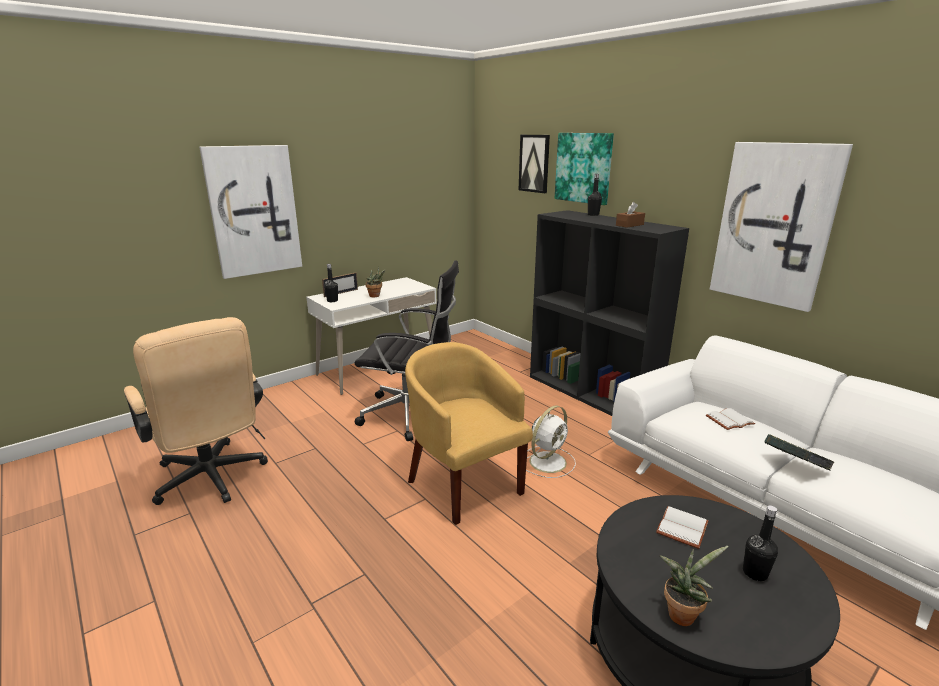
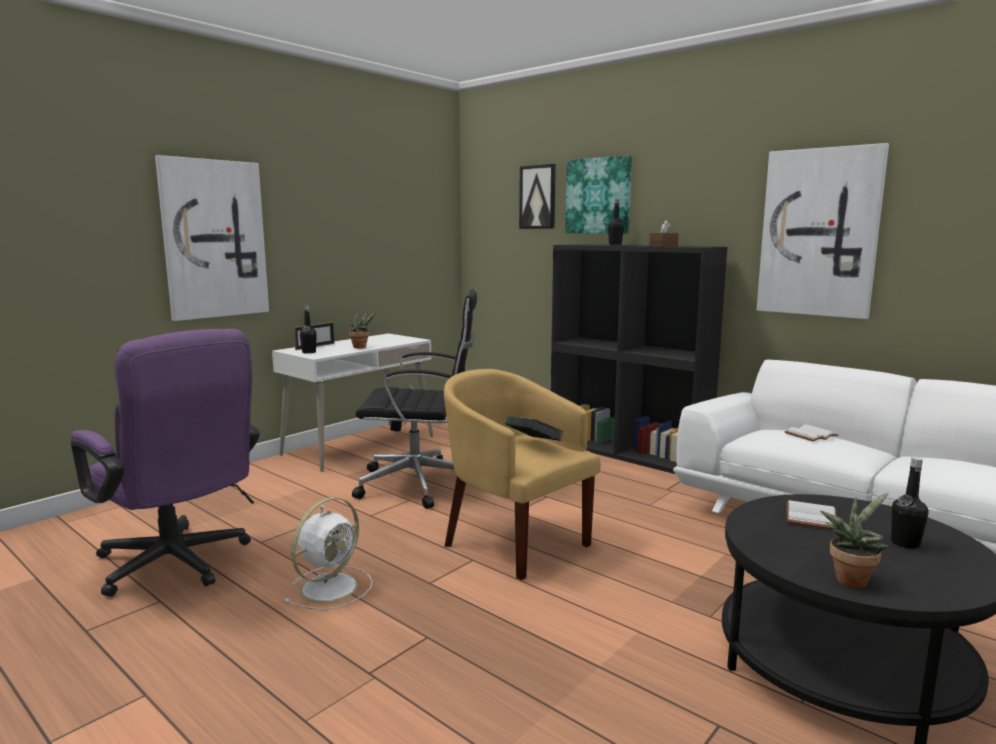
camera: 10 degrees left, 10 degrees down
(212, 480) = (179, 566): beige office chair -> purple office chair
(548, 461) = (606, 514): white fan -> white fan (331, 586)
(794, 466) = (894, 465): book -> book (533, 444)

